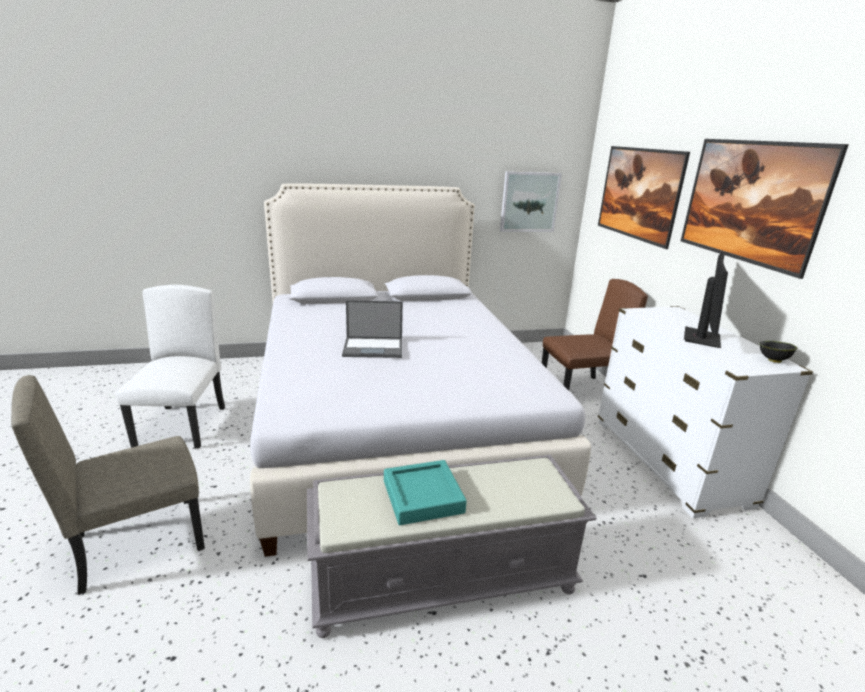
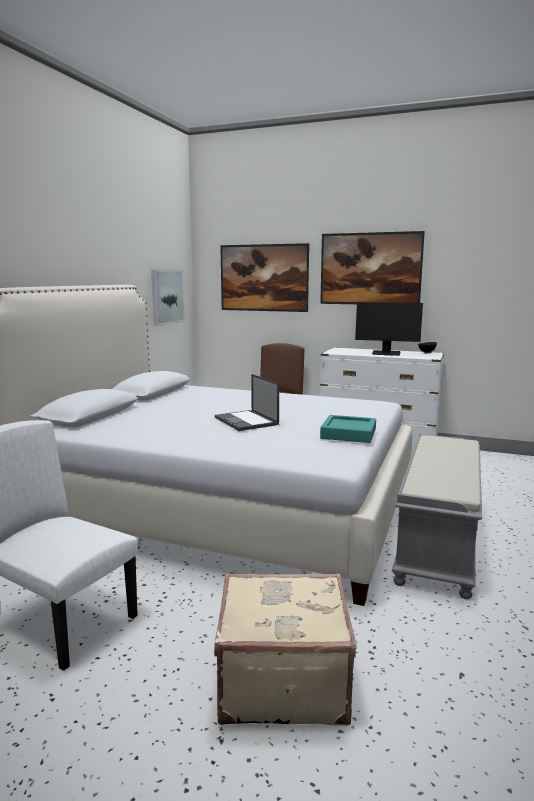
camera: 55 degrees left, 10 degrees down
(139, 541) = (281, 680): beige chair -> beige suitcase
(374, 348) = (247, 421): laptop -> laptop turned 120 degrees clockwise
(423, 497) = (443, 469): turquoise tray -> turquoise tray (348, 434)
(701, 338) = (386, 353): monitor -> monitor turned 135 degrees clockwise

